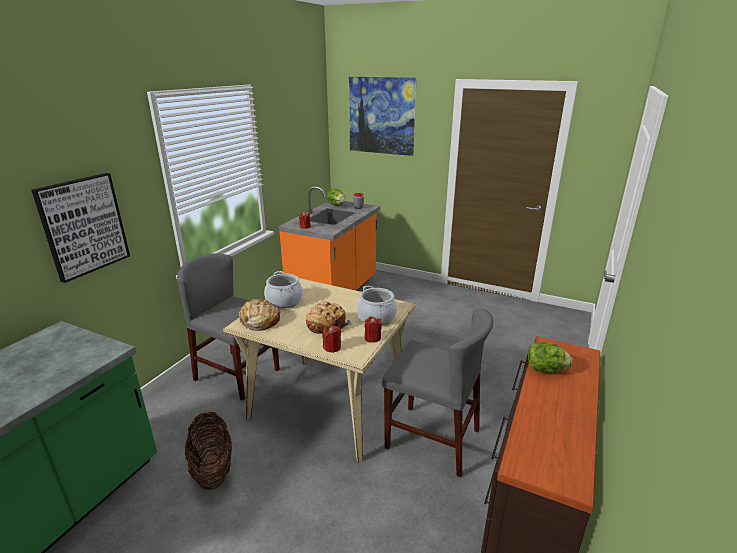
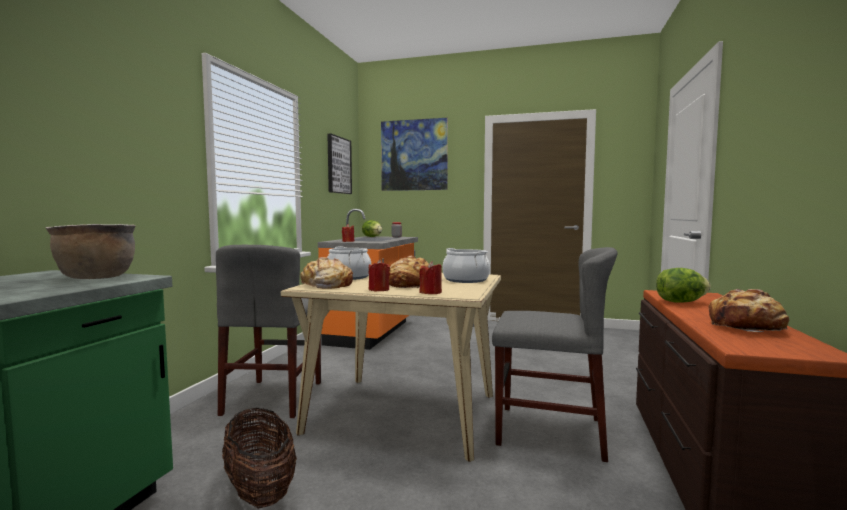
camera: 10 degrees left, 20 degrees down
(83, 226) = (108, 159): picture -> picture (338, 165)
(86, 349) = (96, 277): none -> brown cooking pot
(237, 374) = (274, 397): grey chair -> grey chair turned 105 degrees counterclockwise
(372, 338) = (473, 287): red candle -> red candle (379, 290)
(557, 429) = (747, 327): none -> bread

